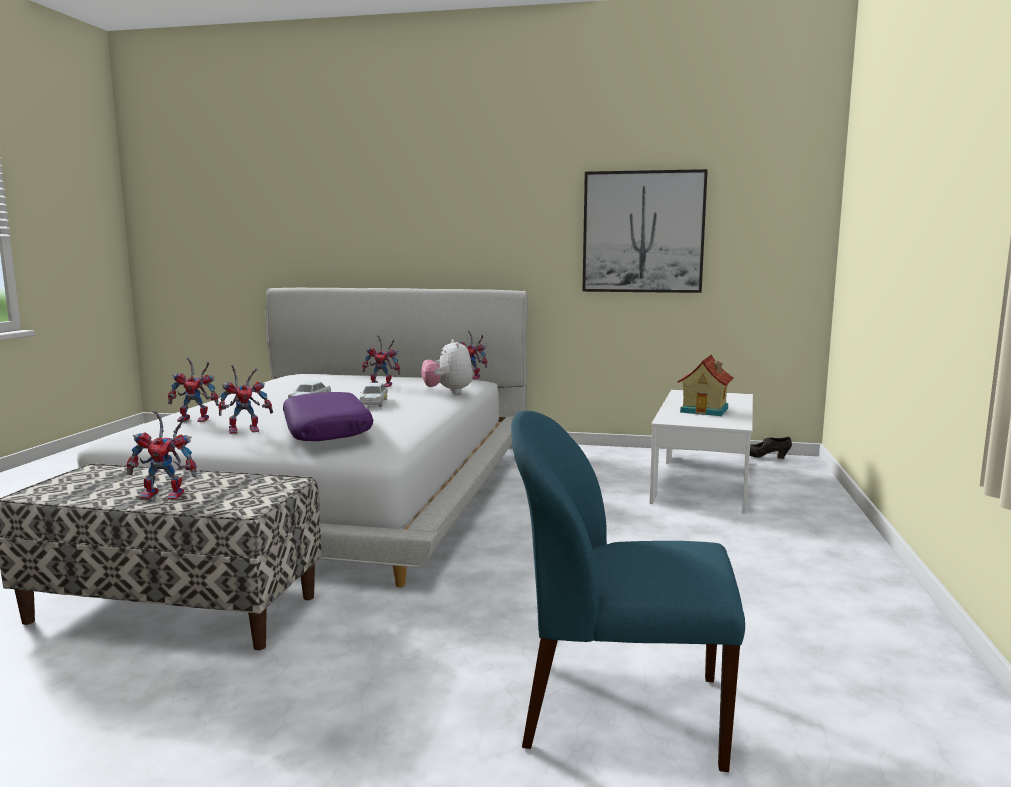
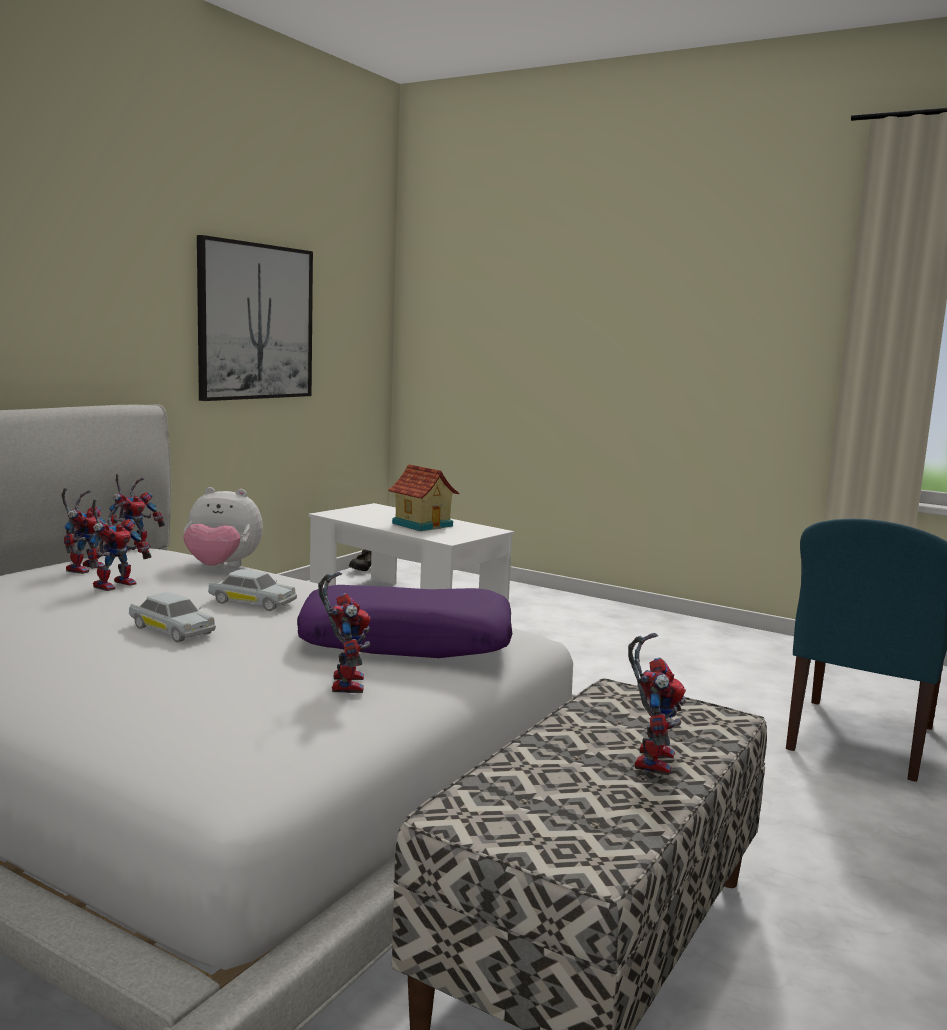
camera: 70 degrees left, 0 degrees up
(197, 419) = (203, 710): toy robot -> toy robot (85, 568)

